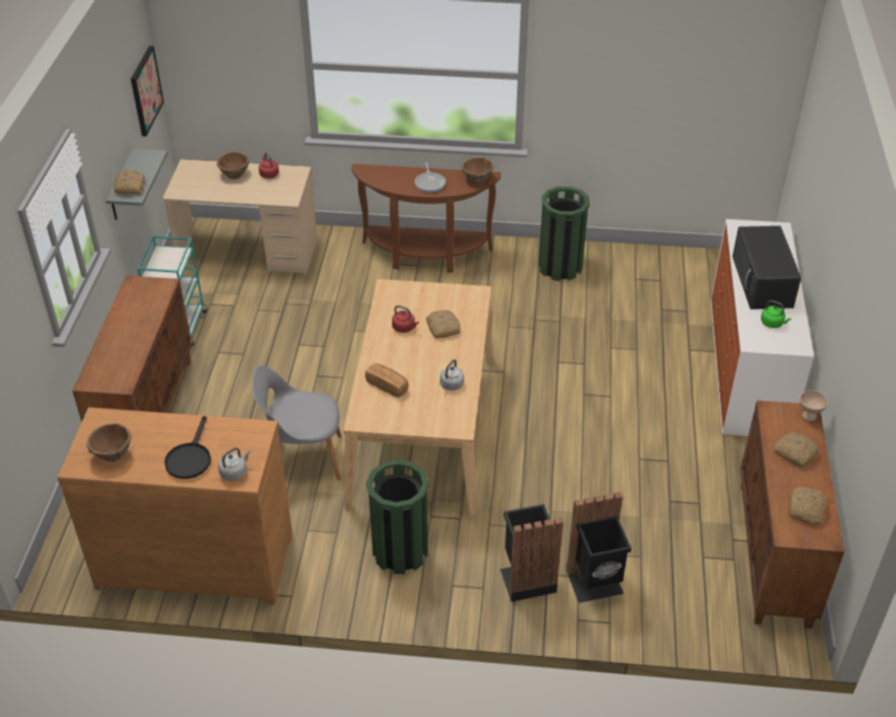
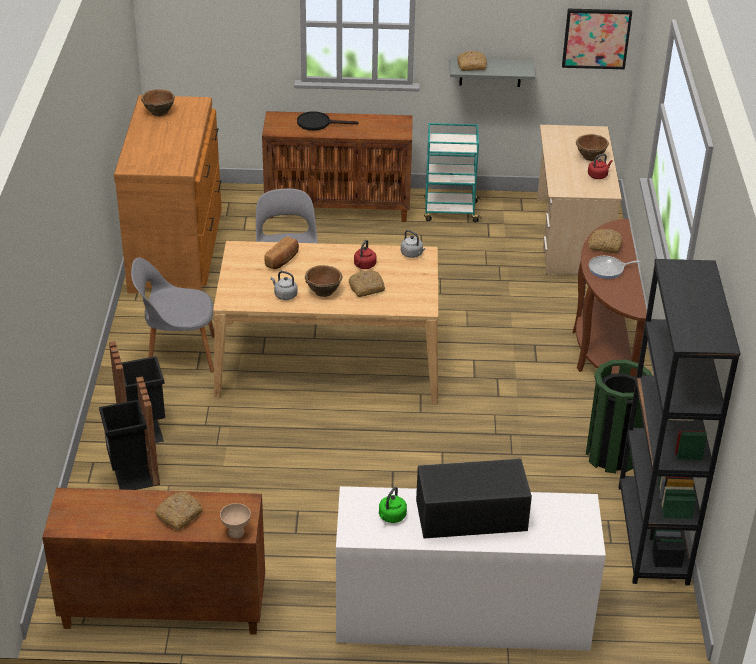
camera: 85 degrees right, 5 degrees down
(190, 458) = (153, 143): black frying pan -> black frying pan (318, 123)
(234, 472) = (136, 162): grey kettle -> grey kettle (412, 254)
(400, 551) = (178, 354): green trash can -> grey chair
(477, 180) = (625, 301): brown bowl -> brown bowl (323, 291)
(649, 259) = (652, 534): none -> black bookcase
(806, 510) = (99, 515): bread -> bread (604, 246)

